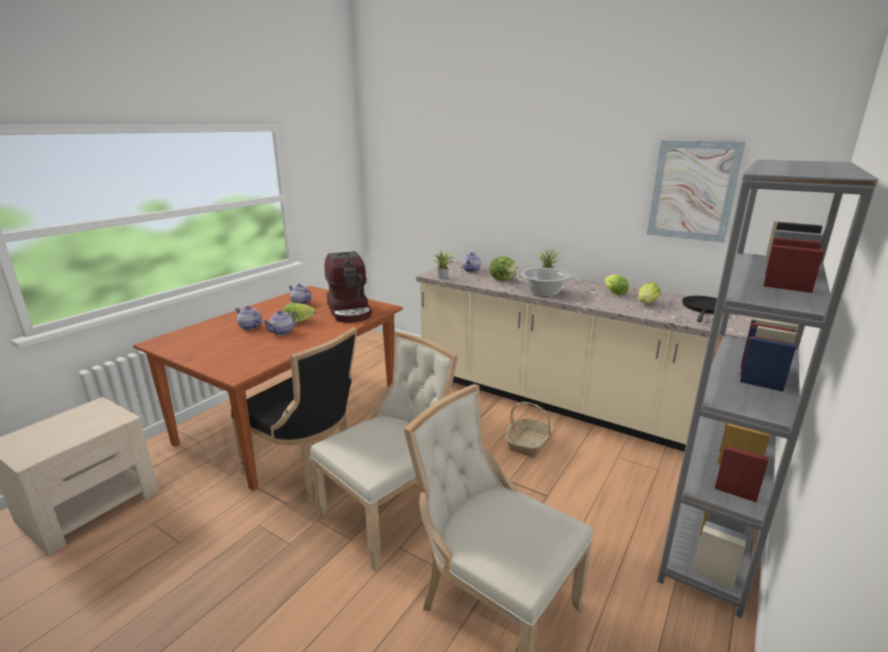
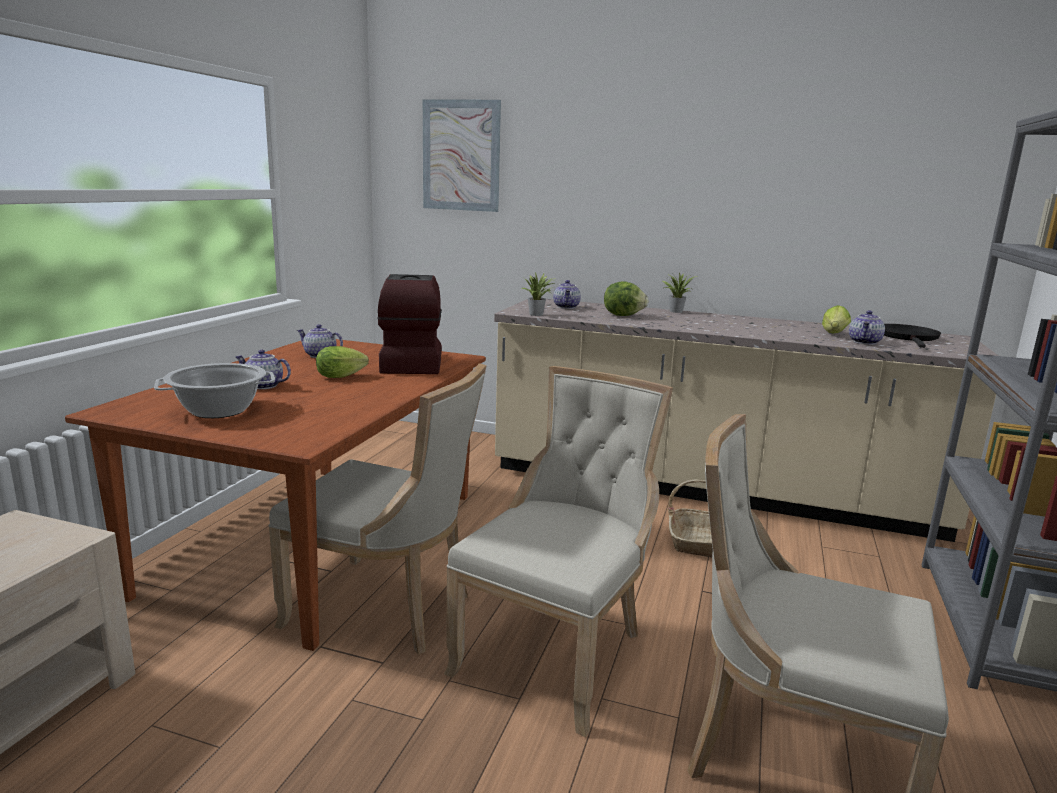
camera: 15 degrees left, 5 degrees down
(282, 332) = (326, 390): teapot -> teapot (865, 342)
(306, 468) = (387, 609): black chair -> beige chair
(350, 311) = (411, 363): coffee machine -> coffee machine turned 150 degrees counterclockwise
(543, 292) = (693, 326): cooking pot -> cooking pot (218, 410)
(613, 292) = (780, 325): lettuce -> none
(693, 191) = (875, 187): picture -> picture (461, 156)

